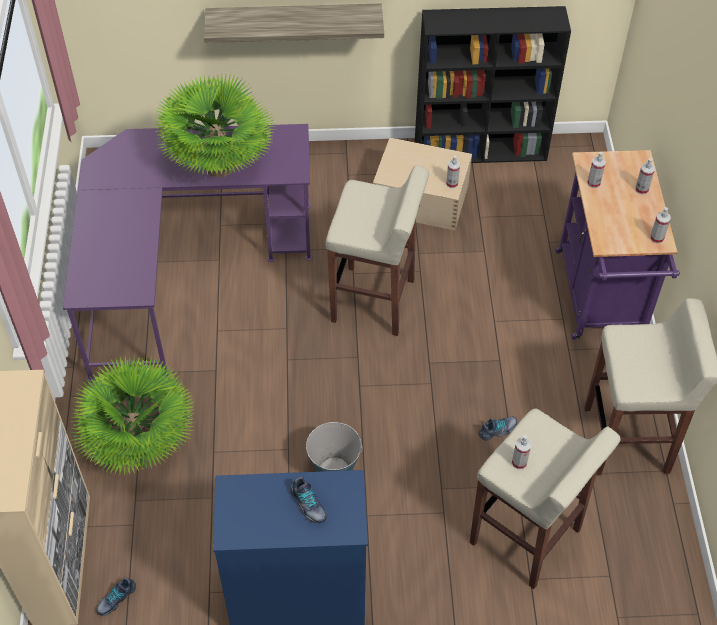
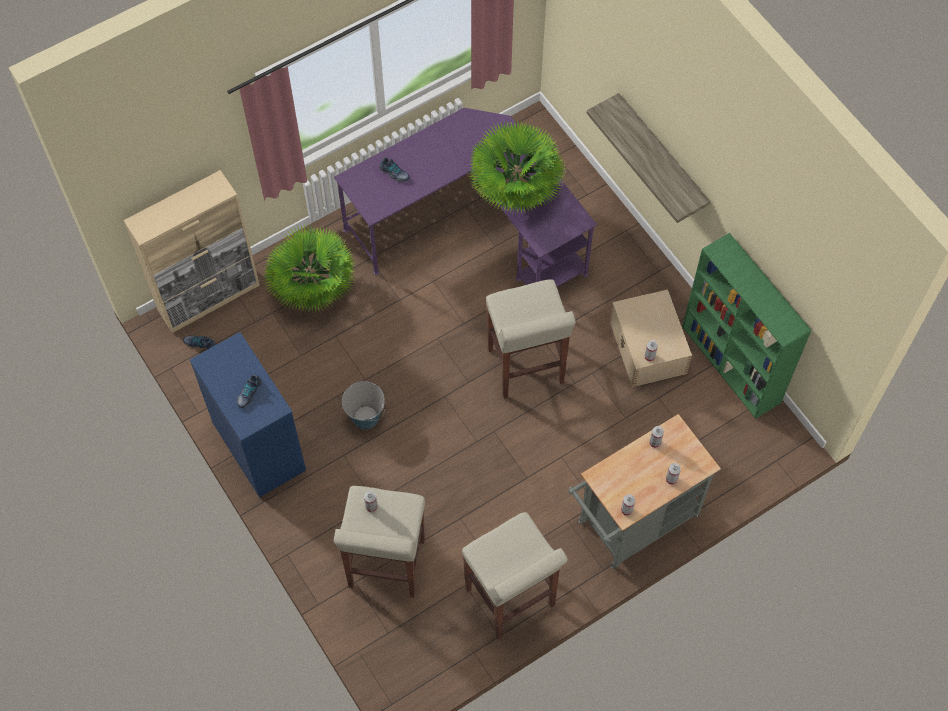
camera: 60 degrees right, 10 degrees up
(481, 150) = (732, 365): black bookcase -> green bookcase
(498, 430) = (463, 505): shoe -> shoe (394, 173)
(600, 301) = (632, 523): purple cart -> grey cart

